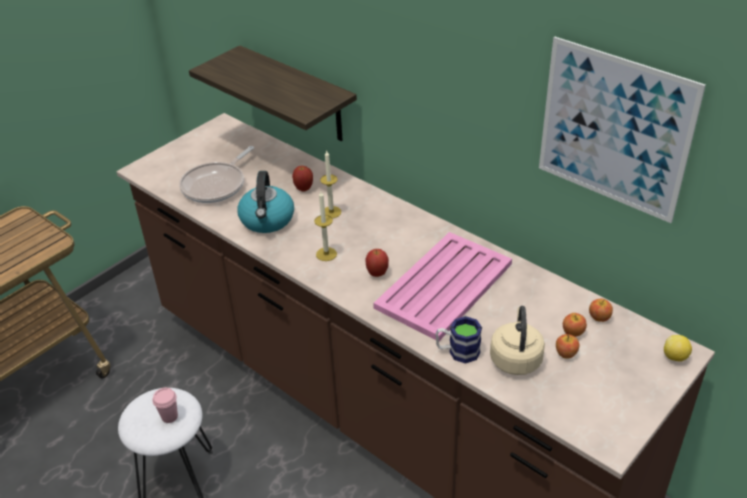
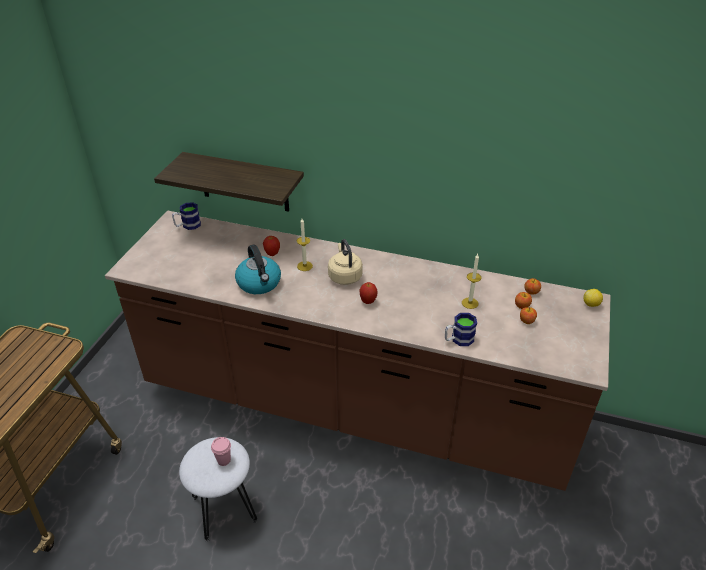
camera: 25 degrees left, 0 degrees up
(216, 185) = (200, 267): frying pan -> none
(233, 135) = (188, 225): none -> mug
(326, 254) = (321, 297): candle -> candle (470, 303)
(445, 285) = (420, 297): pink tray -> none
(515, 358) = (498, 333): beige kettle -> beige kettle (344, 276)
(613, 130) = (531, 159): picture -> none

